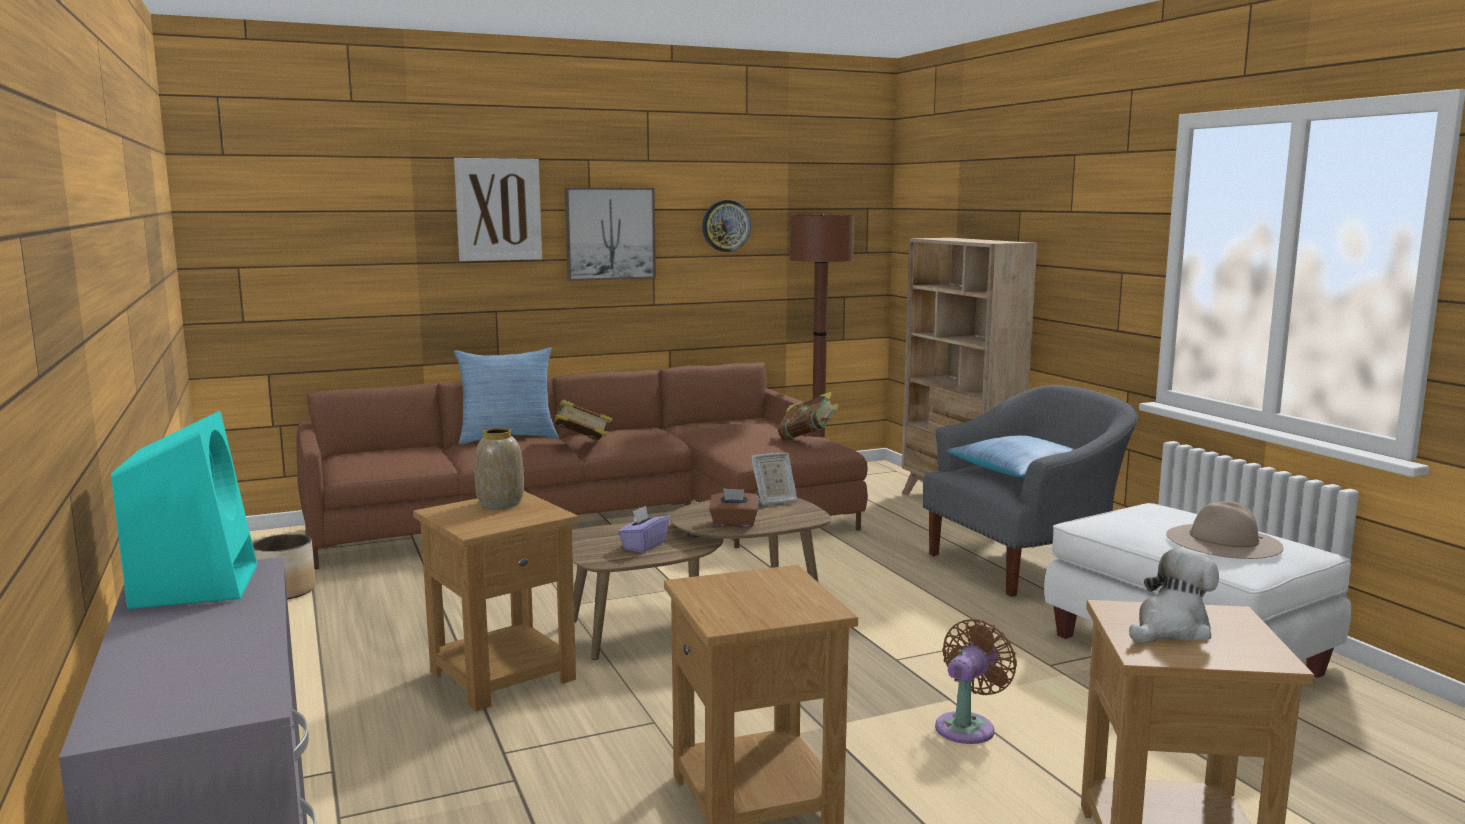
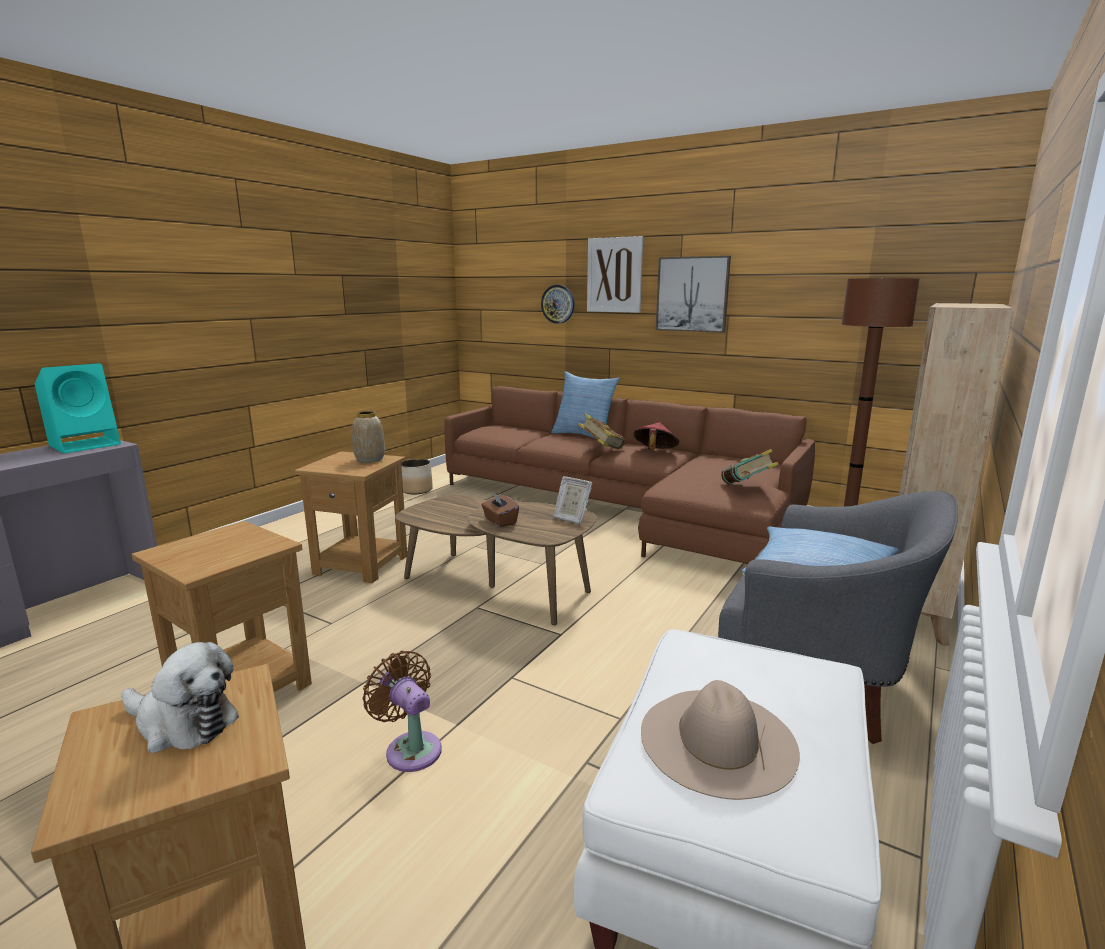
camera: 55 degrees right, 5 degrees up
(643, 433) = (655, 452): none -> red hat
(643, 546) = (450, 516): purple tissue box -> none
(726, 226) = (797, 289): wall clock -> wall clock (558, 304)
(968, 726) = (410, 748): brown fan -> brown fan turned 135 degrees counterclockwise

